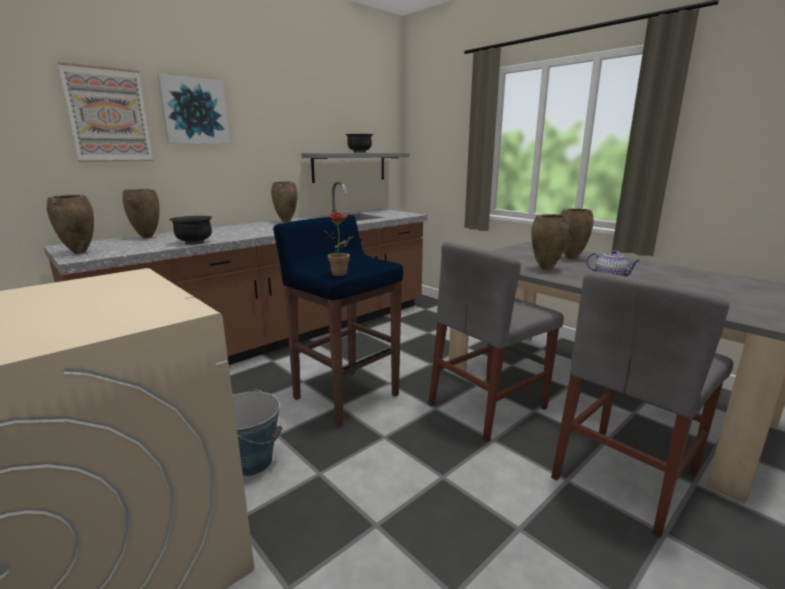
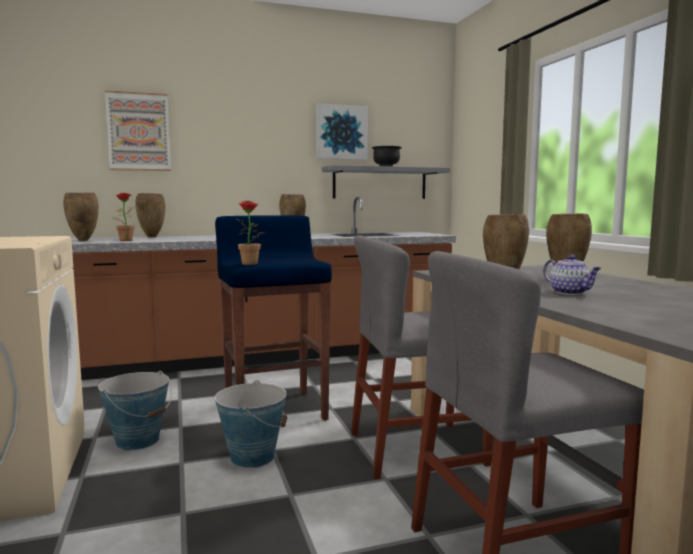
camera: 25 degrees right, 10 degrees down
(133, 248) = (124, 240): none -> potted plant
(194, 111) = (214, 127): picture -> picture (341, 132)
(194, 242) = (176, 240): black bowl -> none
(375, 449) = (252, 457): none -> bucket

